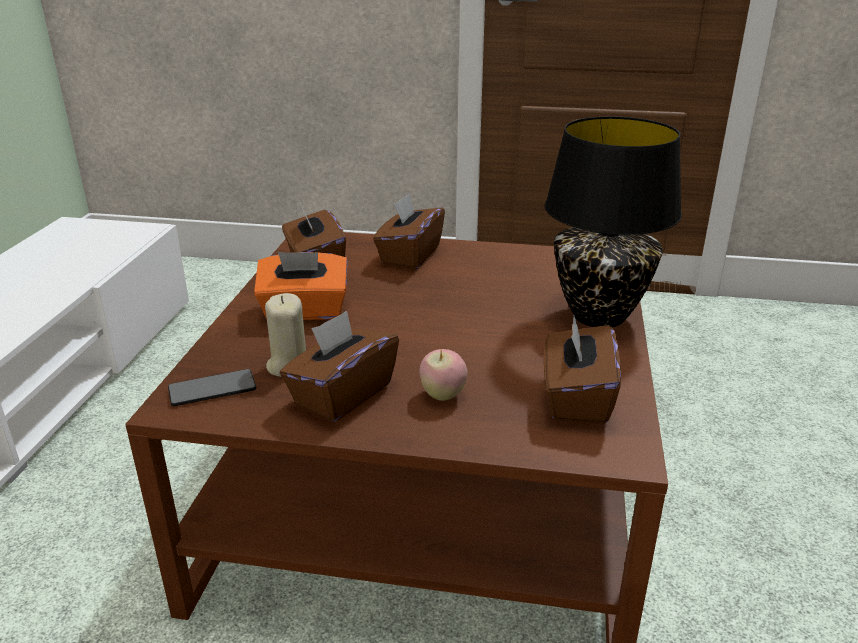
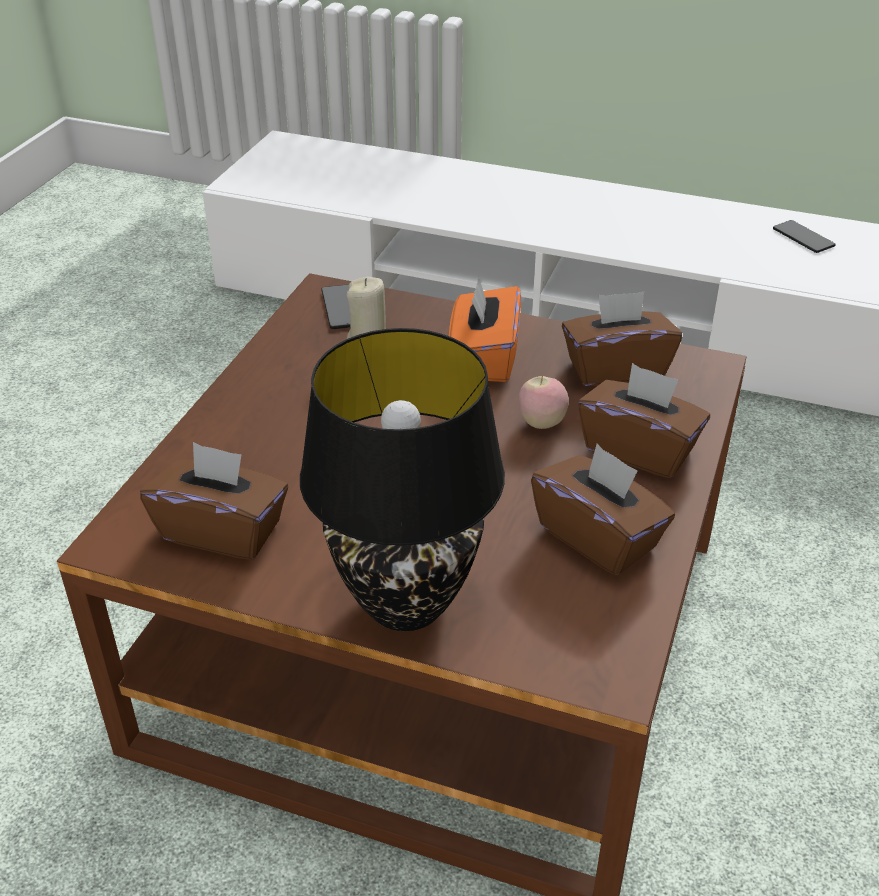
camera: 100 degrees right, 10 degrees up
(43, 256) = (803, 238): none -> phone
(342, 395) = (301, 376): brown tissue box -> brown tissue box (598, 537)
(442, 395) = (273, 437): apple -> apple (541, 423)

